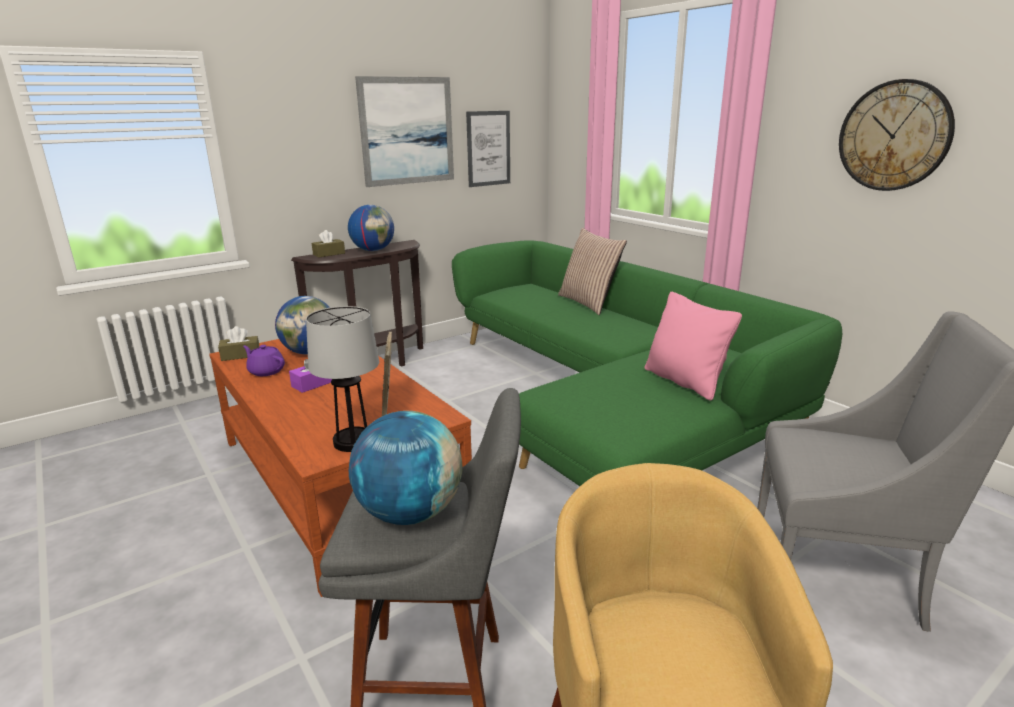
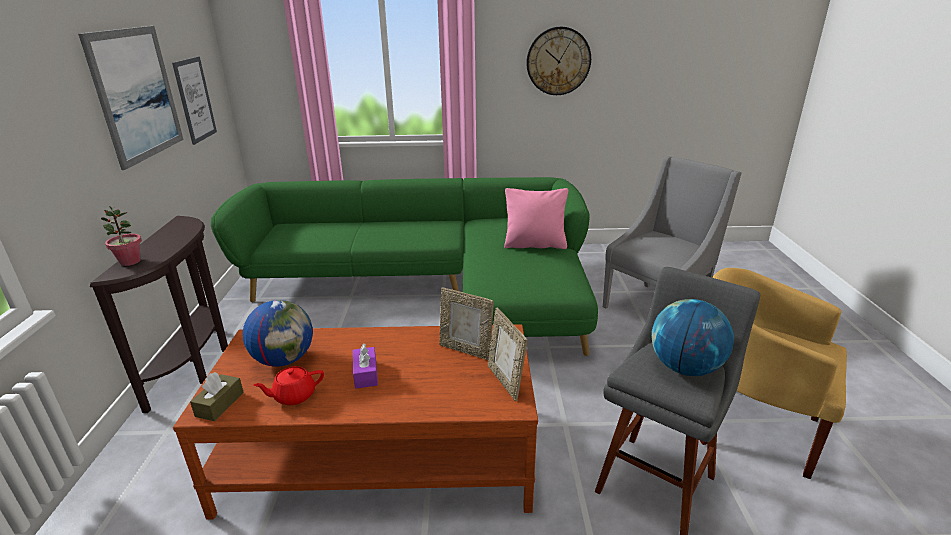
camera: 55 degrees left, 5 degrees up
(266, 371) = (294, 396): purple teapot -> red teapot
(329, 254) = (130, 262): brown tissue box -> potted plant
(353, 442) = (505, 381): table lamp -> picture frame
(373, 250) = (171, 240): globe -> none
(589, 303) = (363, 222): pillow -> none

